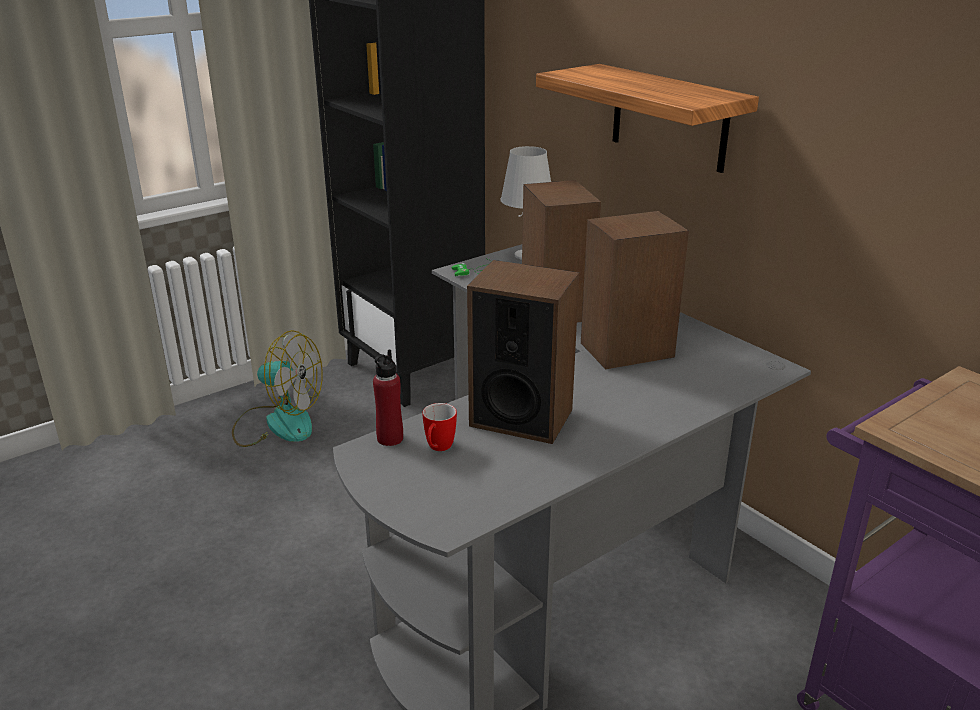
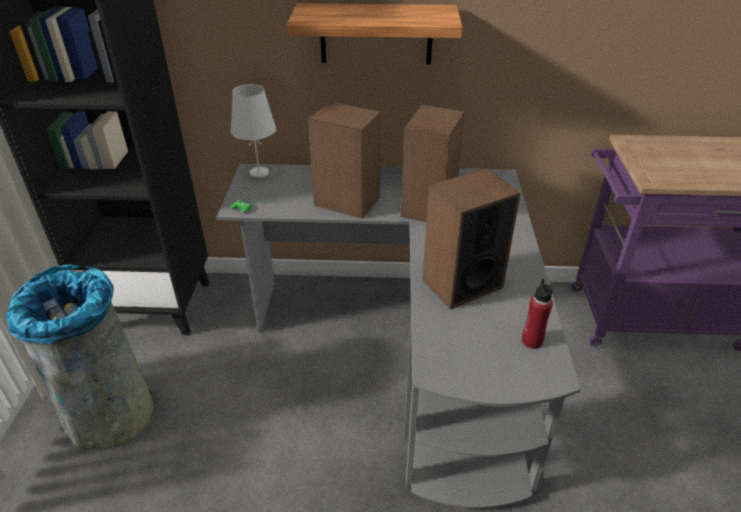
camera: 50 degrees left, 10 degrees up
(278, 423) = (109, 414): fan -> grey trash can
(390, 438) = (430, 350): red bottle -> red bottle (532, 341)
(438, 449) = (464, 335): mug -> none

